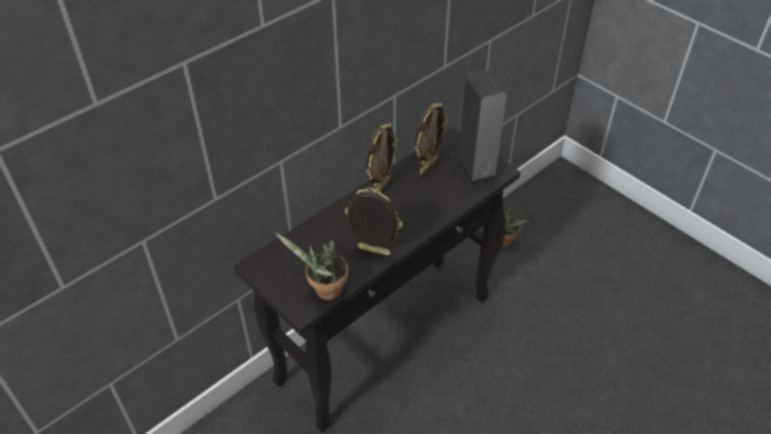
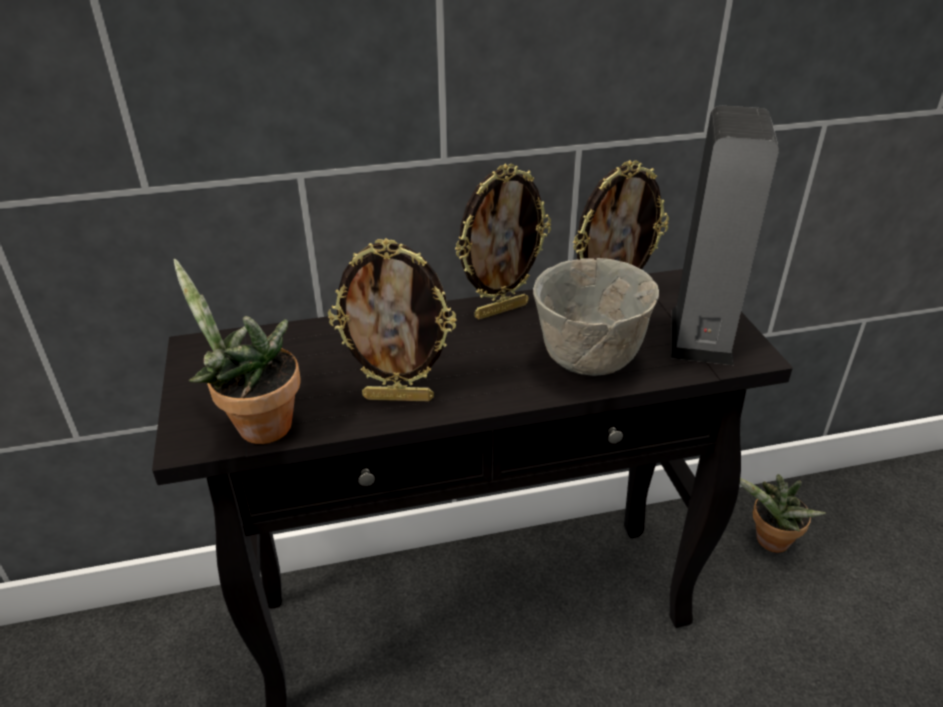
camera: 30 degrees right, 10 degrees down
(373, 252) = (399, 397): picture frame -> picture frame turned 135 degrees clockwise
(439, 200) = (589, 361): none -> grey bowl

